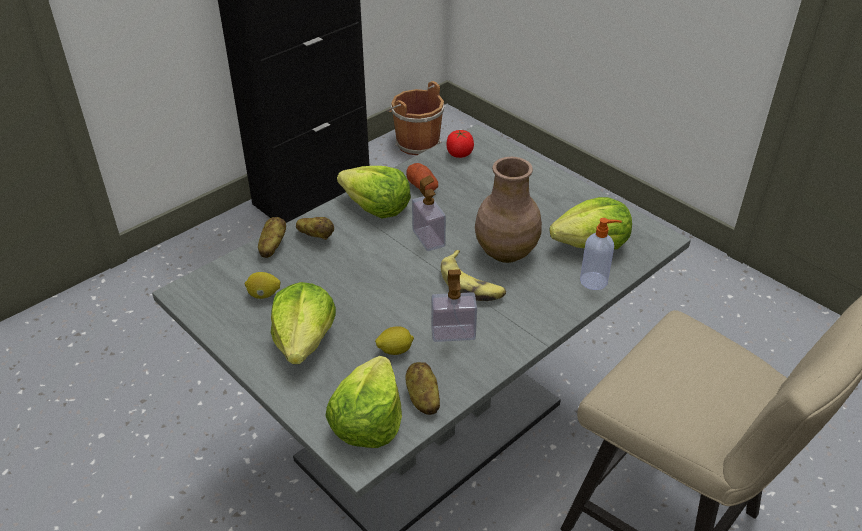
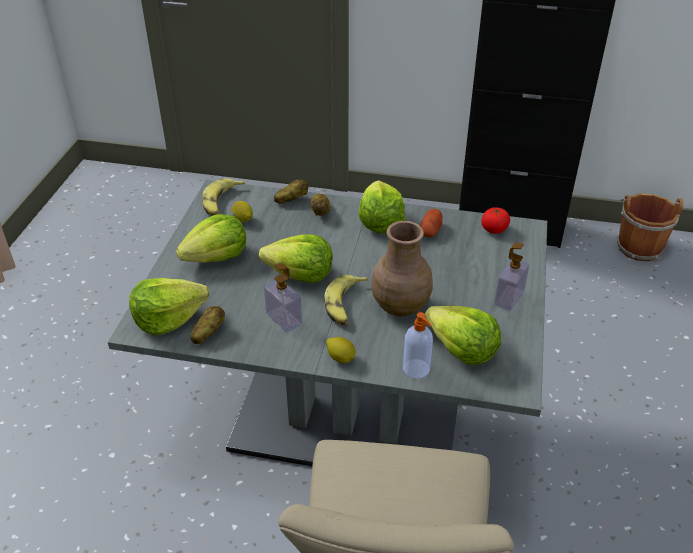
camera: 55 degrees right, 0 degrees up
(212, 298) = (221, 202): none -> banana
(395, 350) = (242, 300): lemon -> lemon (341, 358)
(398, 293) = (300, 274): none -> lettuce
(428, 238) = (373, 261): soap dispenser -> soap dispenser (509, 298)

